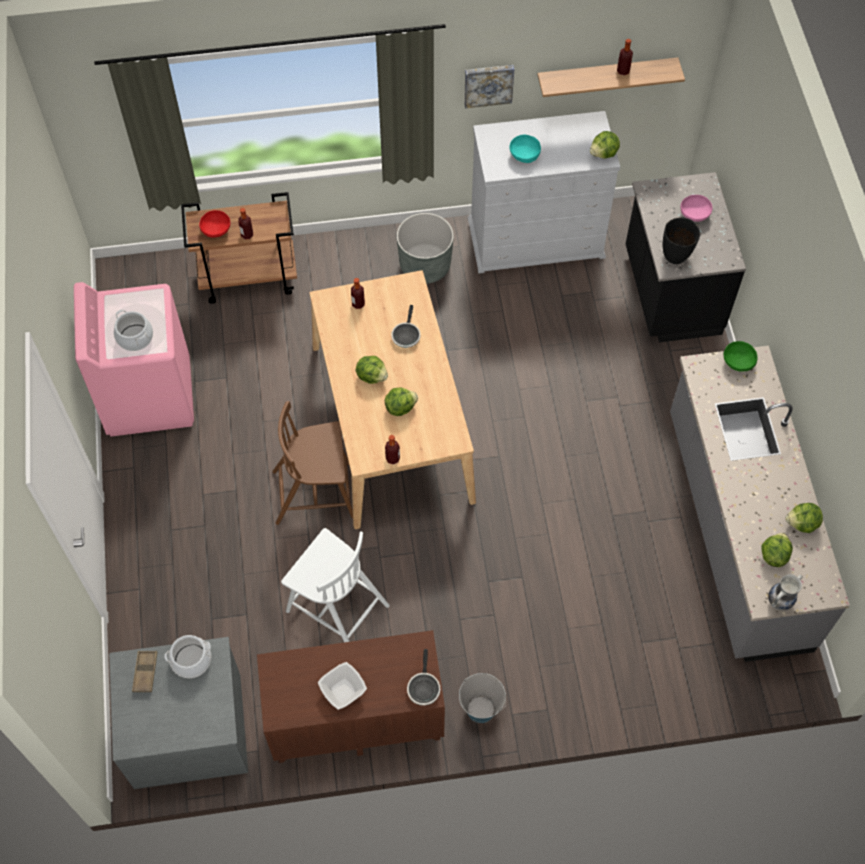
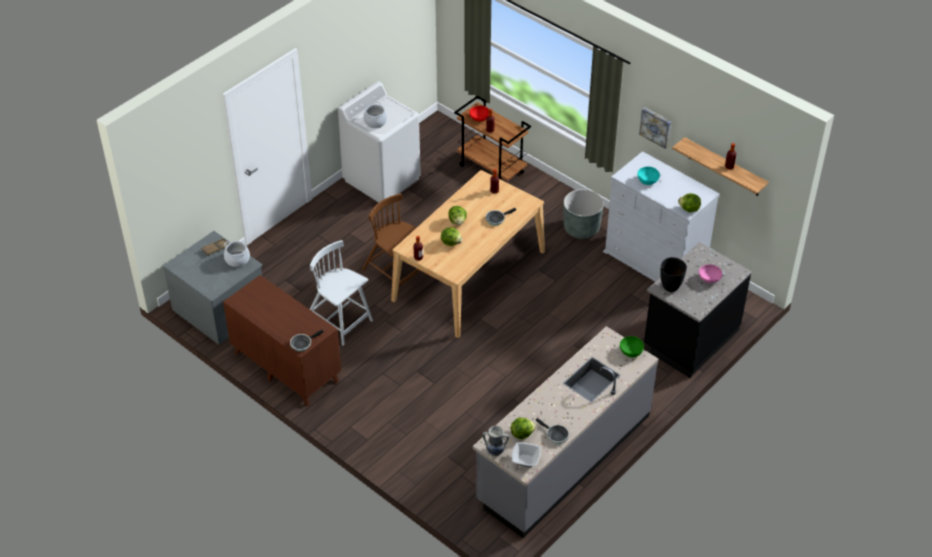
camera: 50 degrees right, 15 degrees down
(149, 395) = (382, 179): pink washing machine -> white washing machine
(336, 607) = (339, 321): white chair -> white chair turned 135 degrees clockwise
(342, 690) = (271, 315): bowl -> bowl (525, 460)
(480, 708) = (340, 412): bucket -> none
(802, 524) = (555, 435): lettuce -> frying pan

